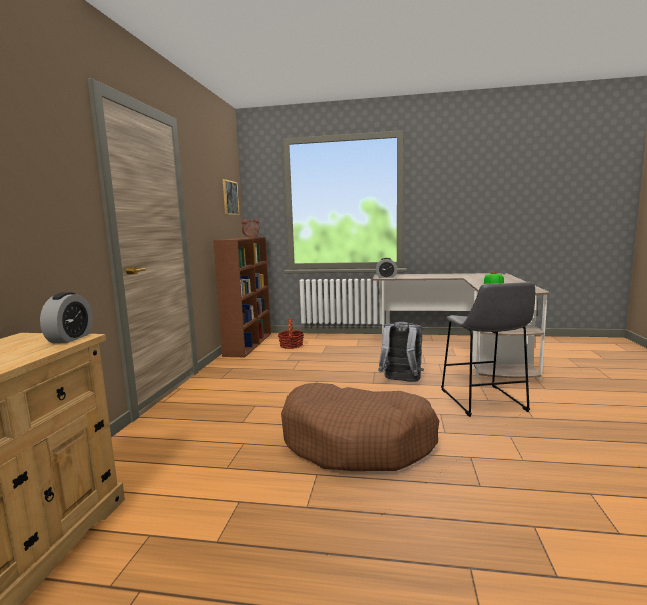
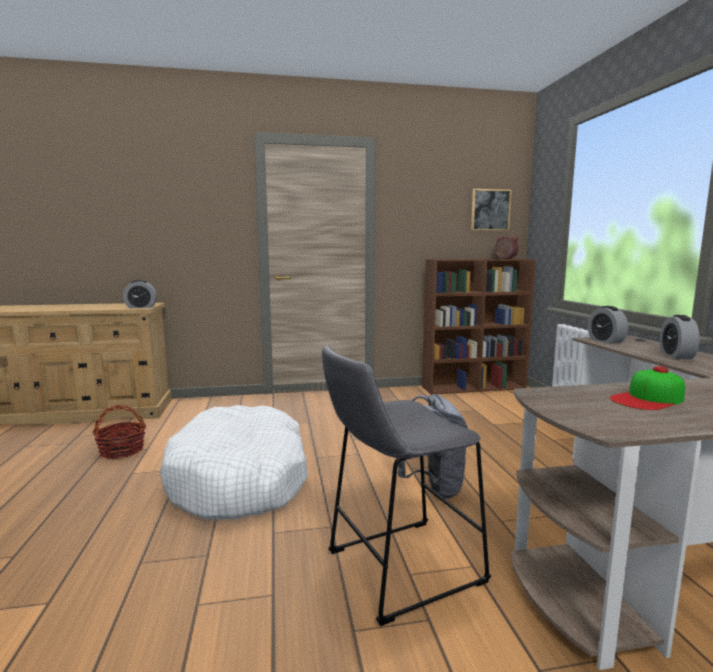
camera: 70 degrees right, 0 degrees up
(291, 345) = (496, 405): basket -> basket (122, 451)
(357, 442) = (240, 479): brown dog bed -> white dog bed
(425, 276) = (676, 355): none -> alarm clock

